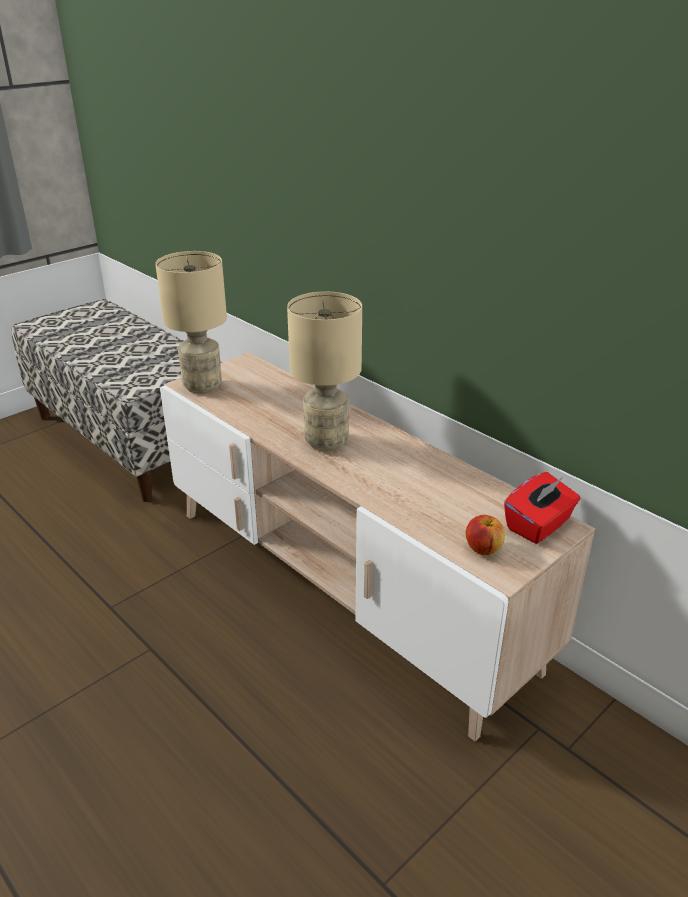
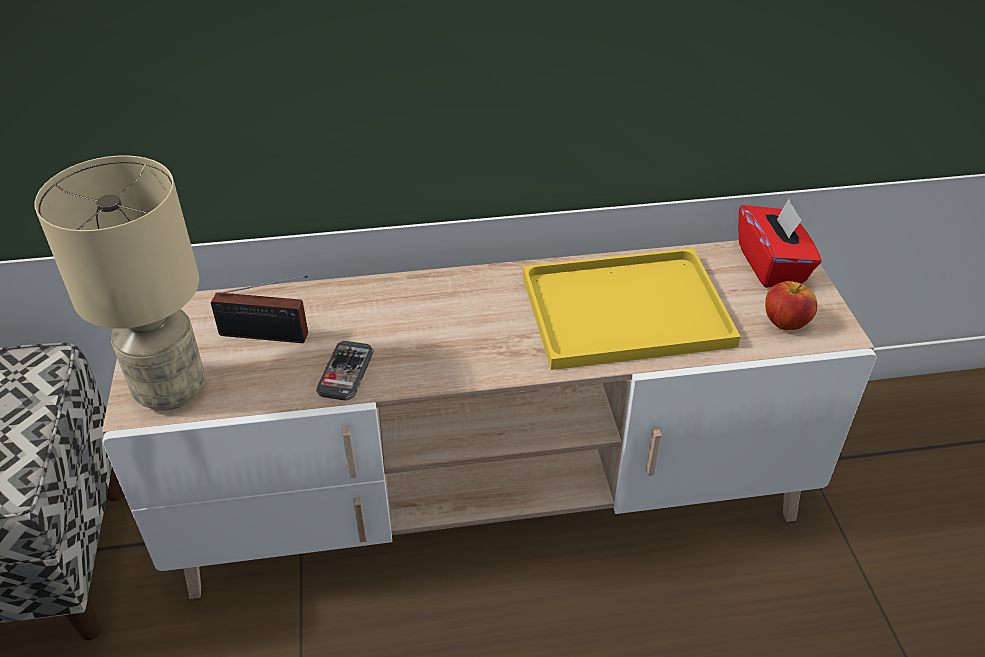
camera: 55 degrees left, 10 degrees up
(260, 421) = (345, 372): none -> phone
(262, 392) = (268, 336): none -> radio
(327, 442) = (466, 335): beige table lamp -> none
(417, 485) = (629, 308): none -> yellow tray

